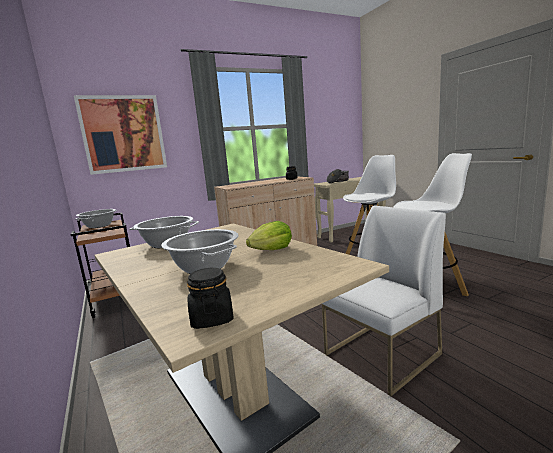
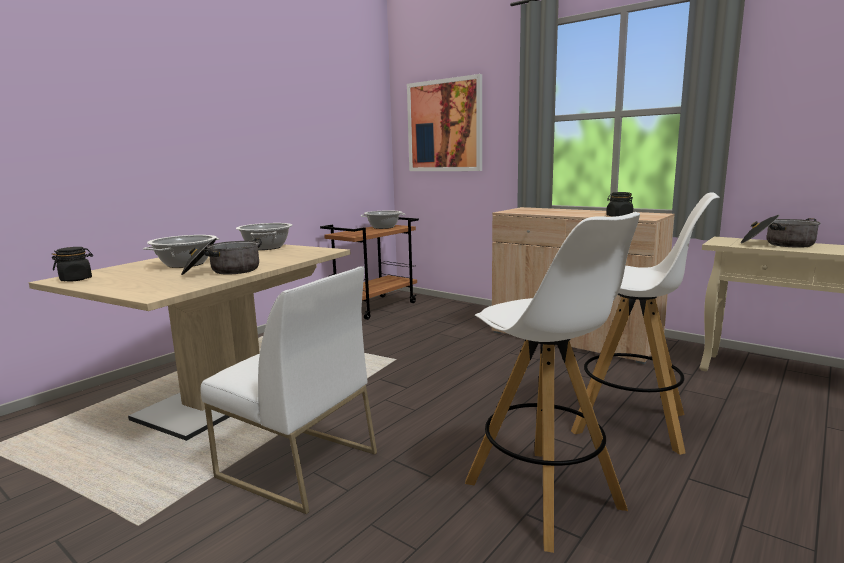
camera: 65 degrees right, 0 degrees up
(272, 250) = (223, 271): lettuce -> cooking pot

